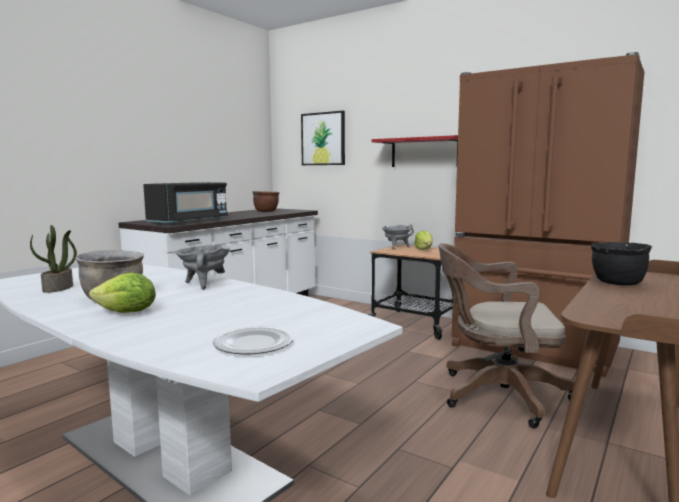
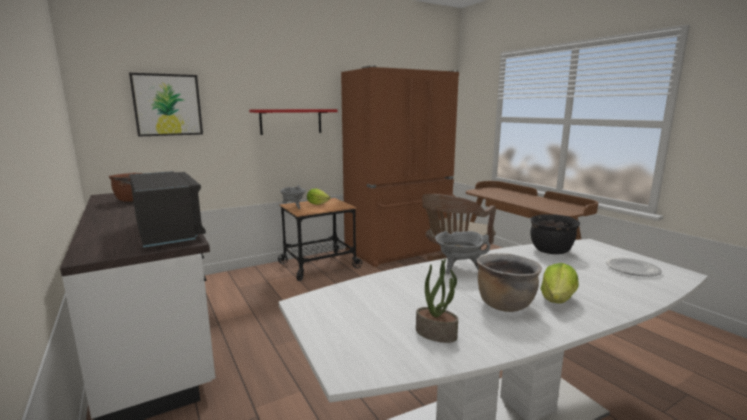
camera: 65 degrees left, 5 degrees up
(617, 283) = (500, 196): black cooking pot -> black cooking pot (551, 251)

